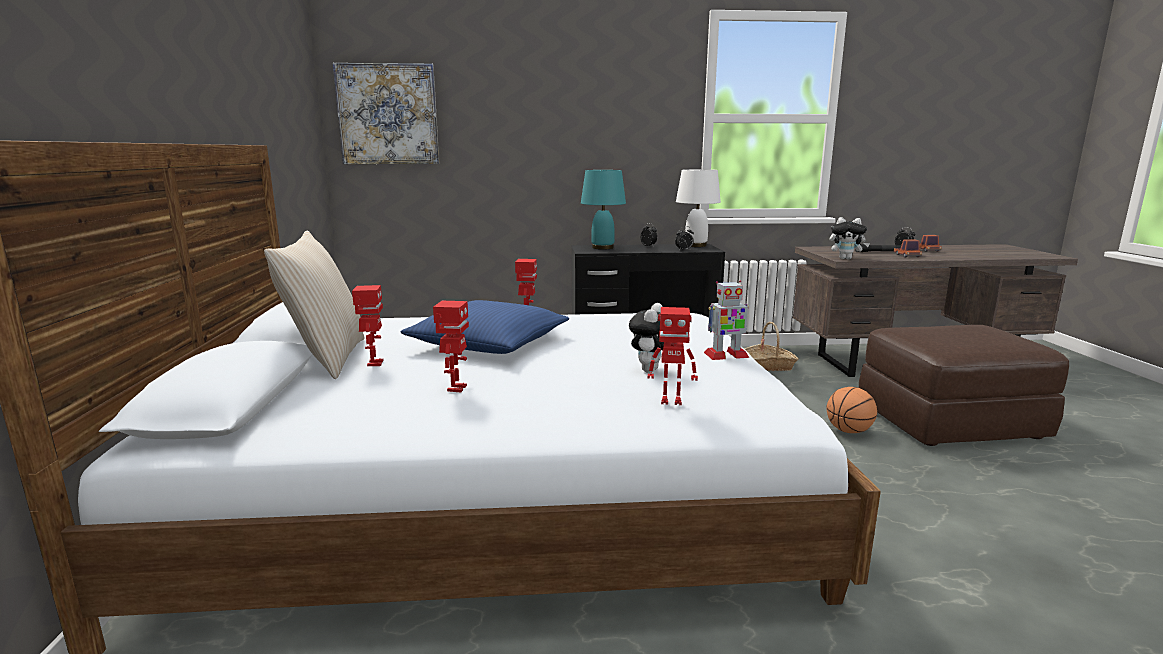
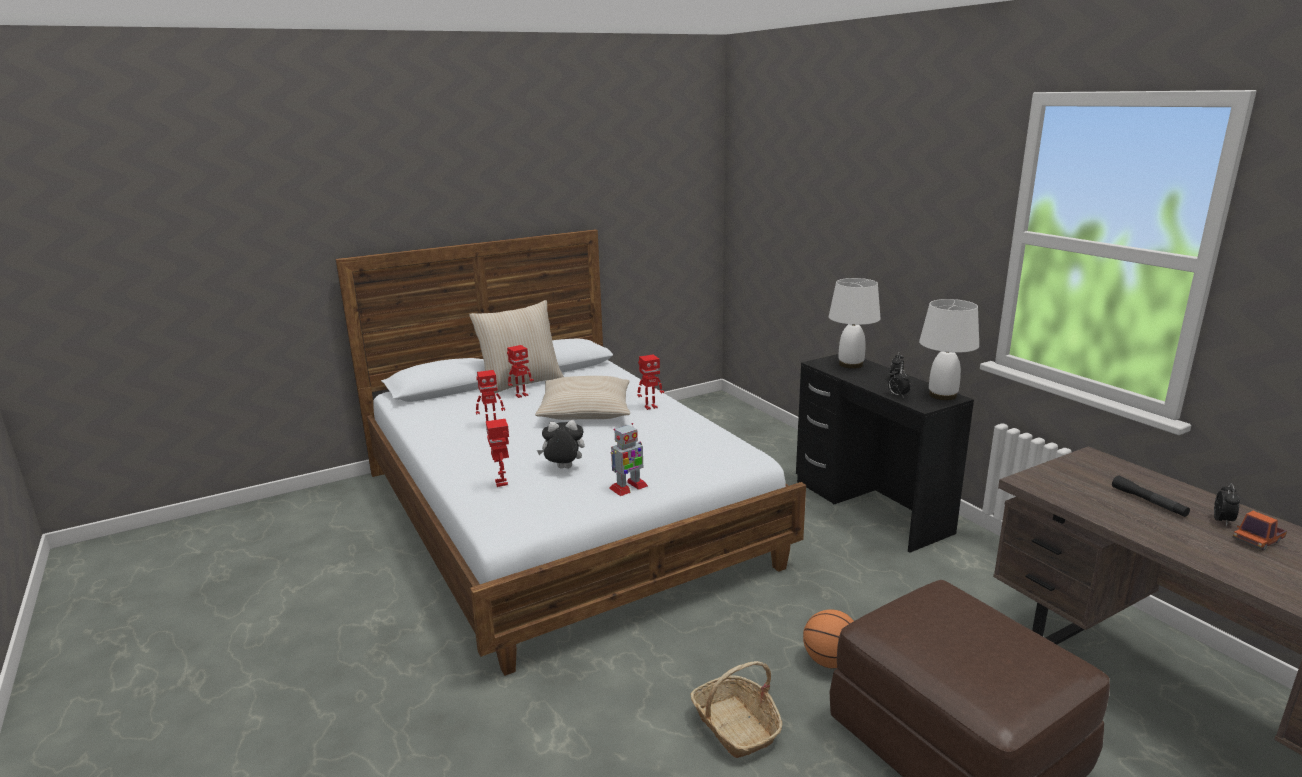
camera: 65 degrees right, 5 degrees up
(388, 114) = (757, 192): picture -> none
(489, 343) = (585, 410): blue pillow -> beige pillow
(603, 247) = (851, 364): turquoise table lamp -> white table lamp
(725, 355) = (628, 487): toy robot -> toy robot turned 90 degrees counterclockwise
(767, 366) = (980, 582): basket -> basket (735, 726)
(846, 259) = (1033, 483): plush toy -> none
(907, 256) = (1151, 524): toy truck -> none

